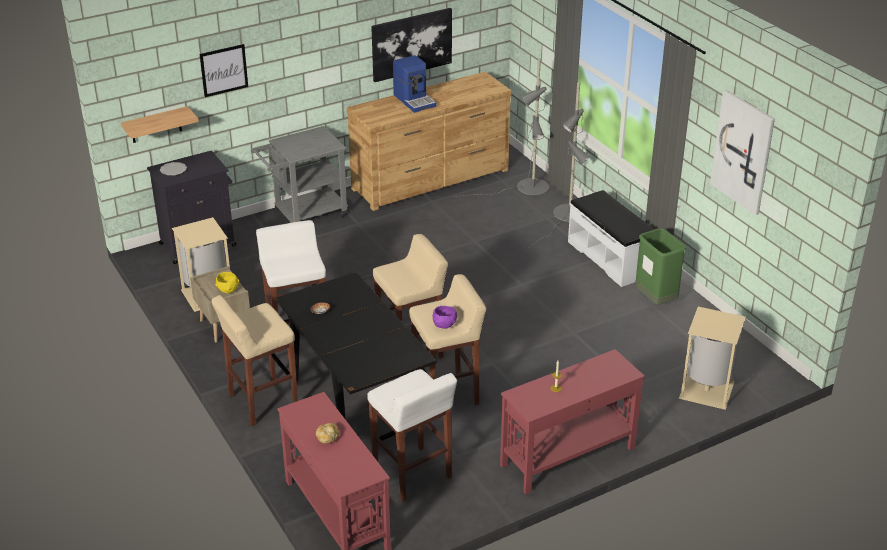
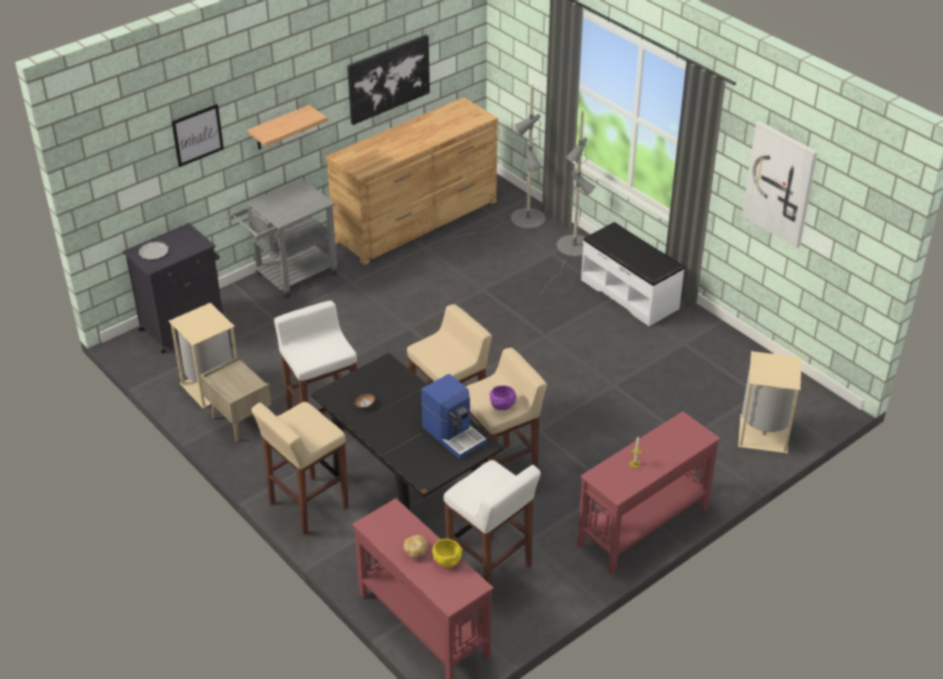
camera: 10 degrees left, 5 degrees up
(156, 125) = (129, 204): shelf -> shelf (279, 128)
(228, 290) = (245, 385): yellow bowl -> yellow bowl (447, 561)
(415, 100) = (398, 140): coffee machine -> coffee machine (454, 434)
(655, 300) = (687, 337): green trash can -> none

